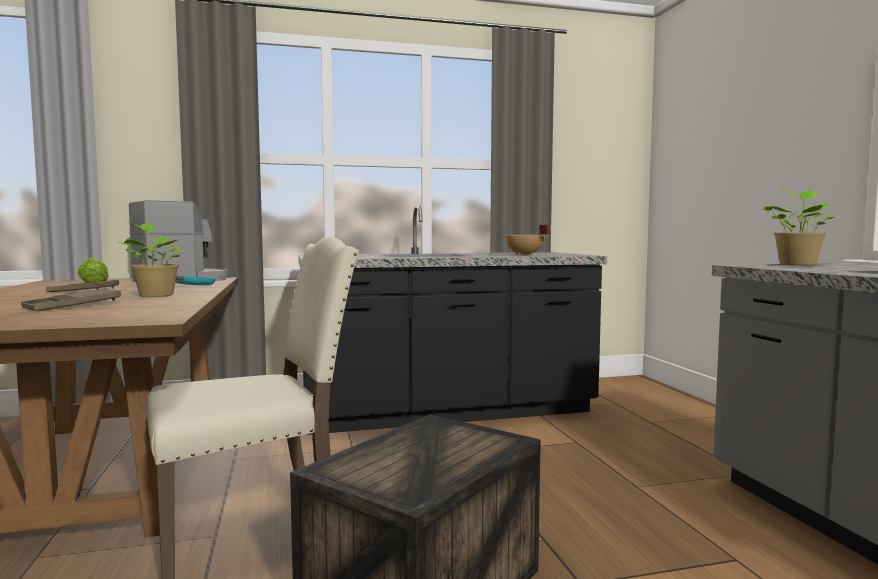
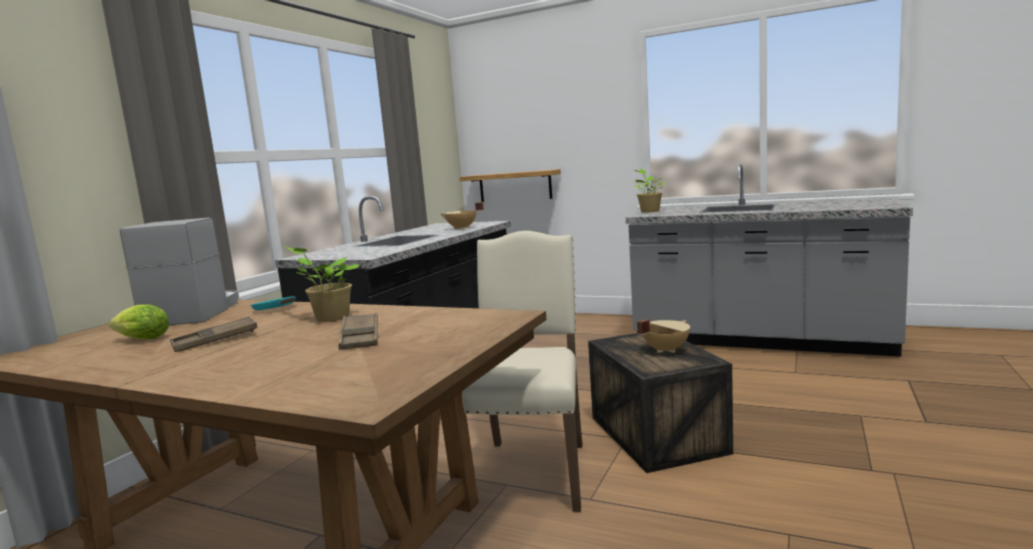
camera: 50 degrees left, 5 degrees up
(435, 459) = (664, 350): none -> beige cooking pot
(696, 218) = (515, 186): none -> shelf

